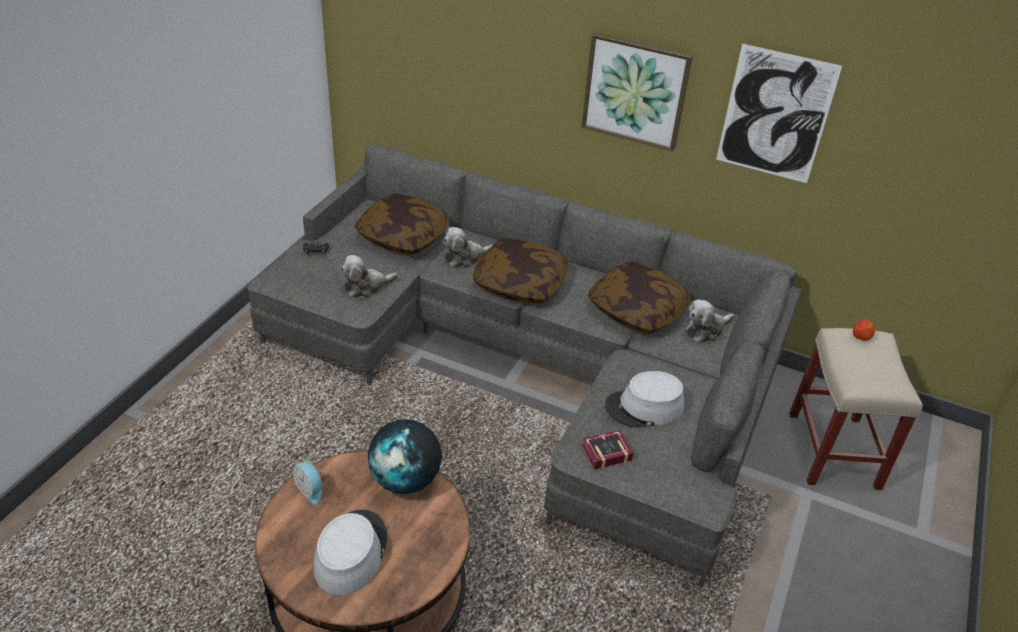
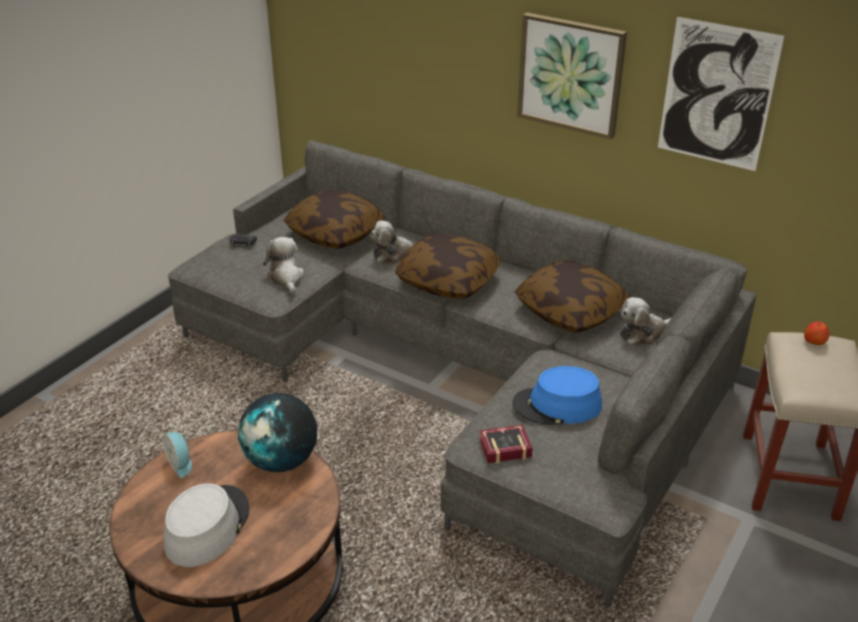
camera: 10 degrees right, 5 degrees down
(366, 286) = (286, 278): plush toy -> plush toy turned 90 degrees clockwise
(644, 407) = (557, 405): grey hat -> blue hat

